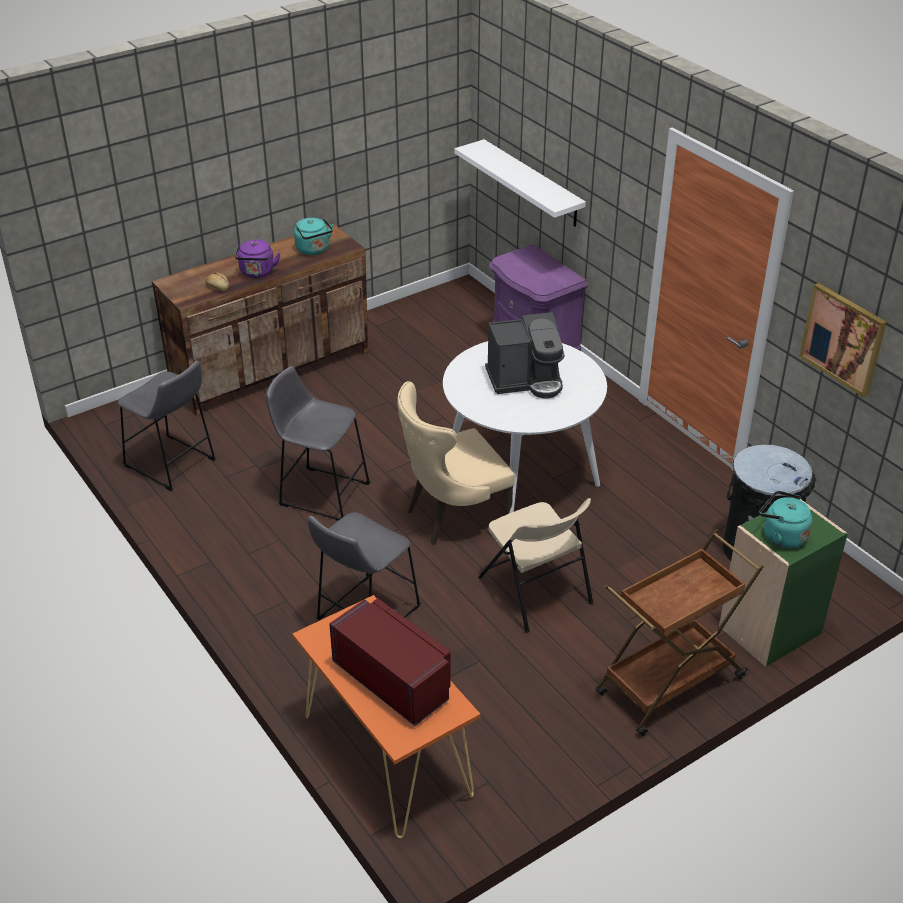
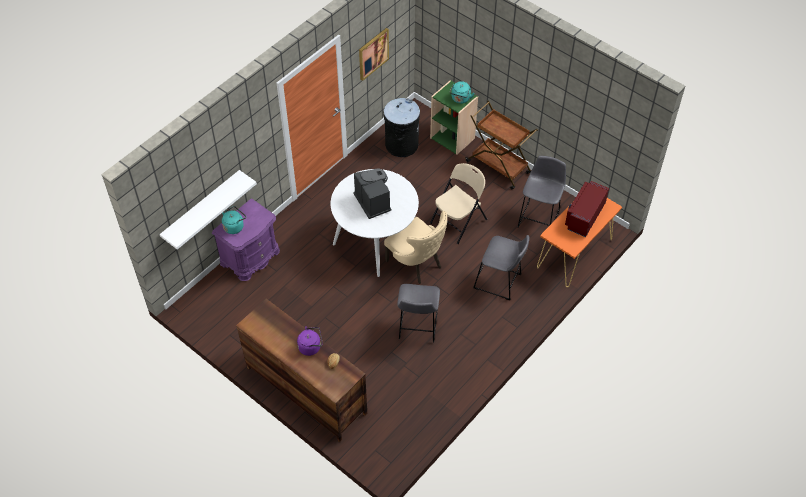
camera: 105 degrees left, 15 degrees up
(172, 465) = (417, 408): grey stool -> grey stool (539, 217)
(314, 250) = (274, 325): turquoise kettle -> turquoise kettle (234, 226)

